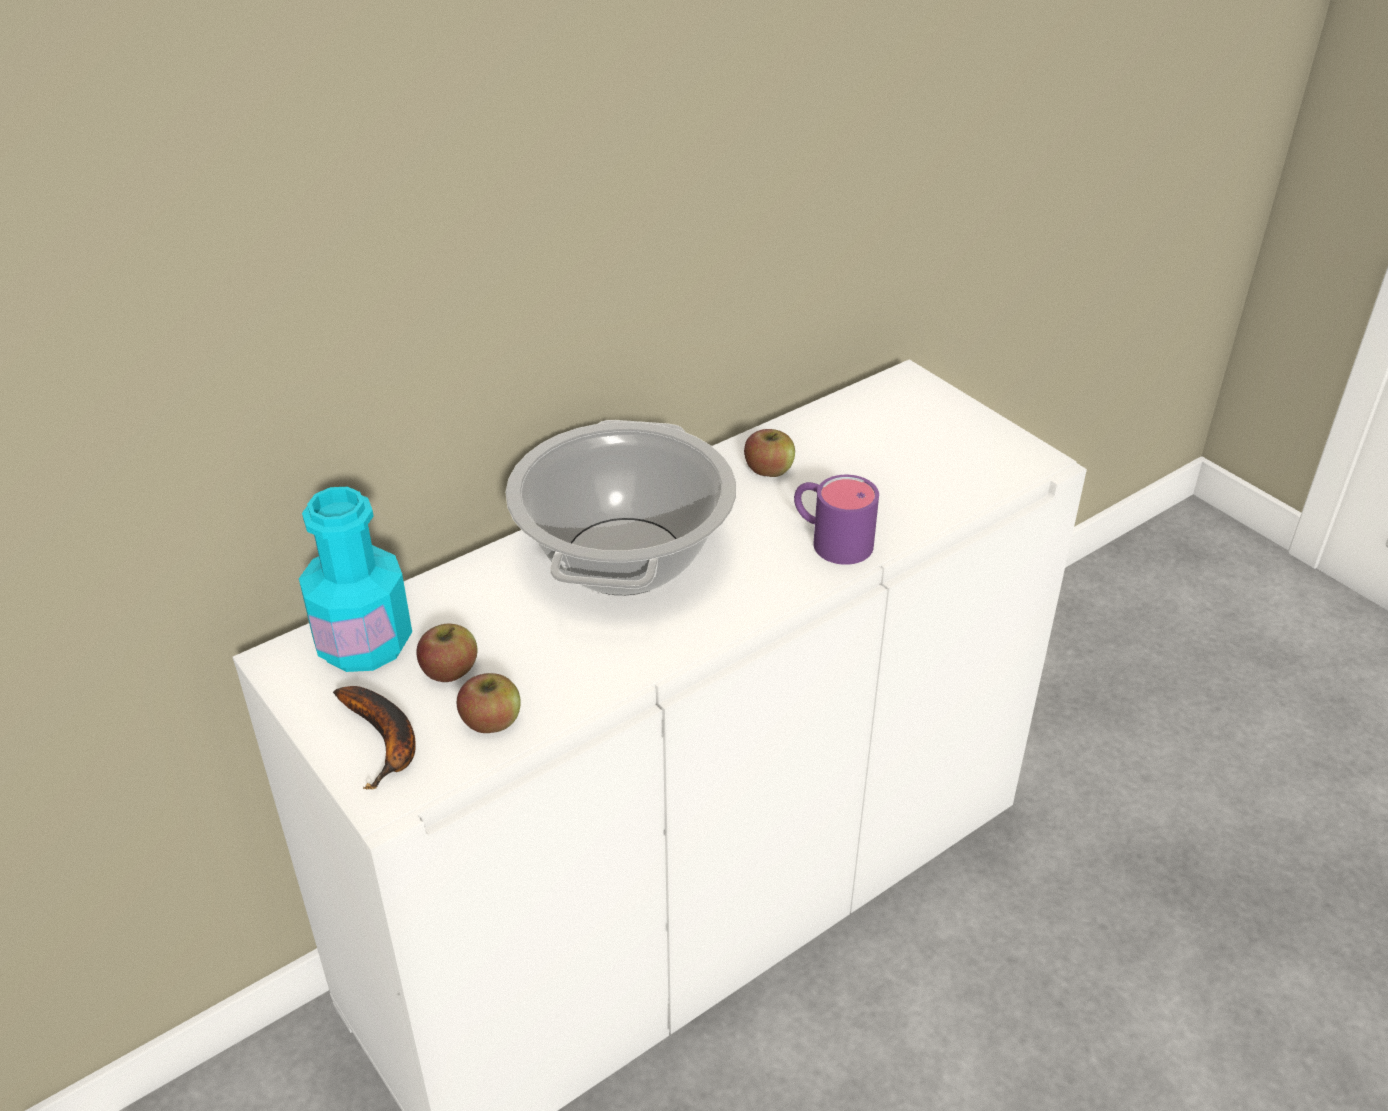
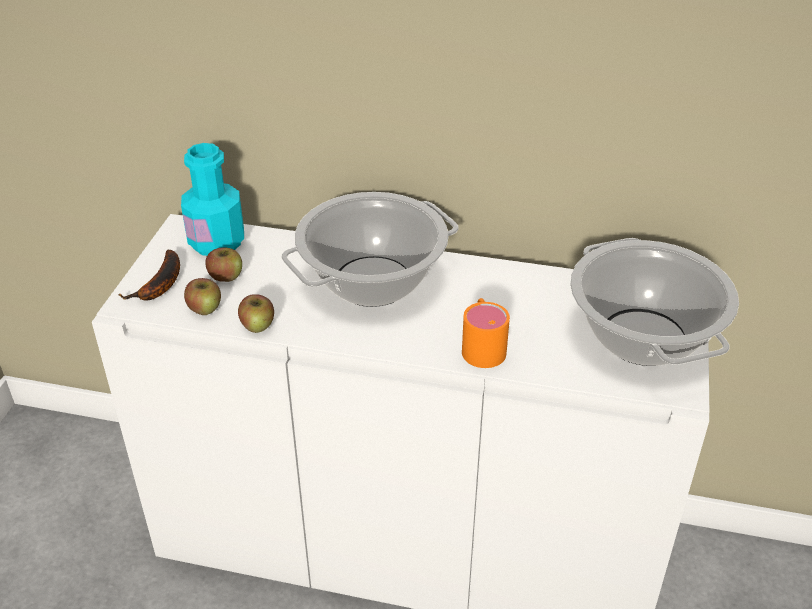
camera: 50 degrees right, 0 degrees up
(769, 469) = (514, 290): apple -> apple (257, 325)
(830, 539) = (482, 345): purple mug -> orange mug
(936, 436) = (642, 337): none -> cooking pot

